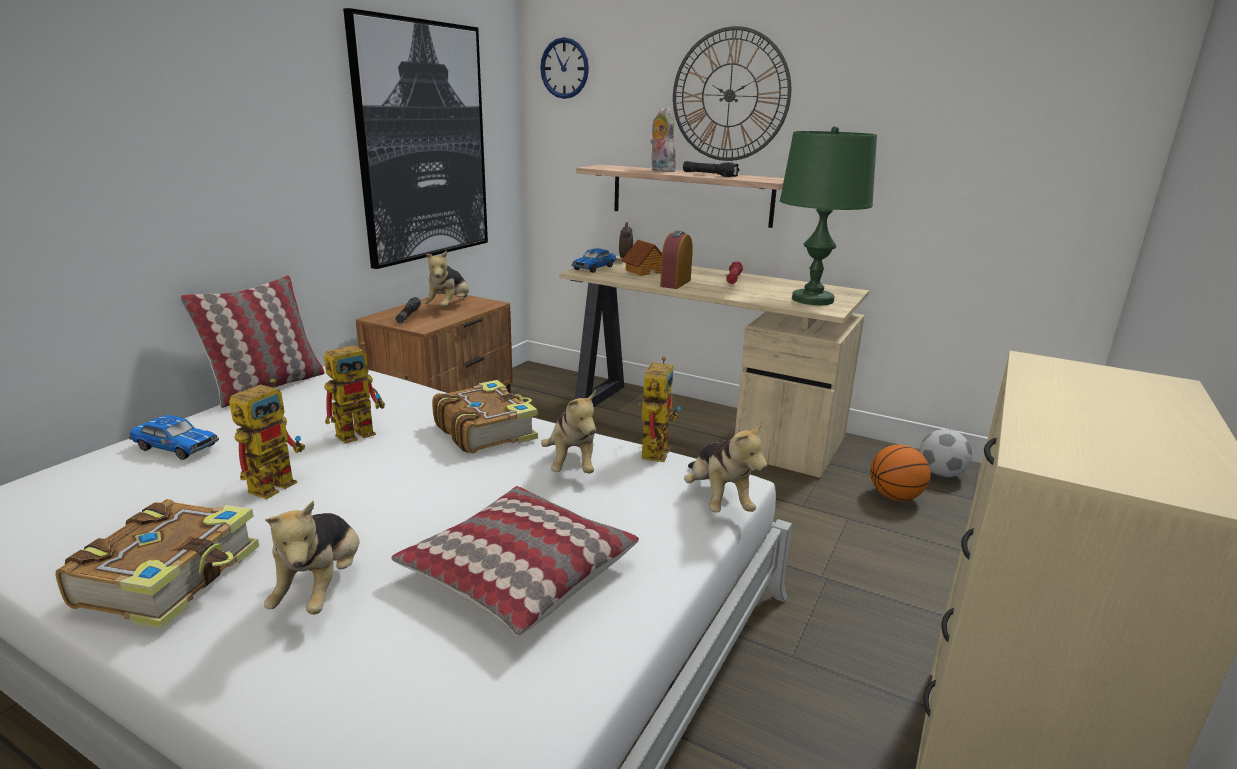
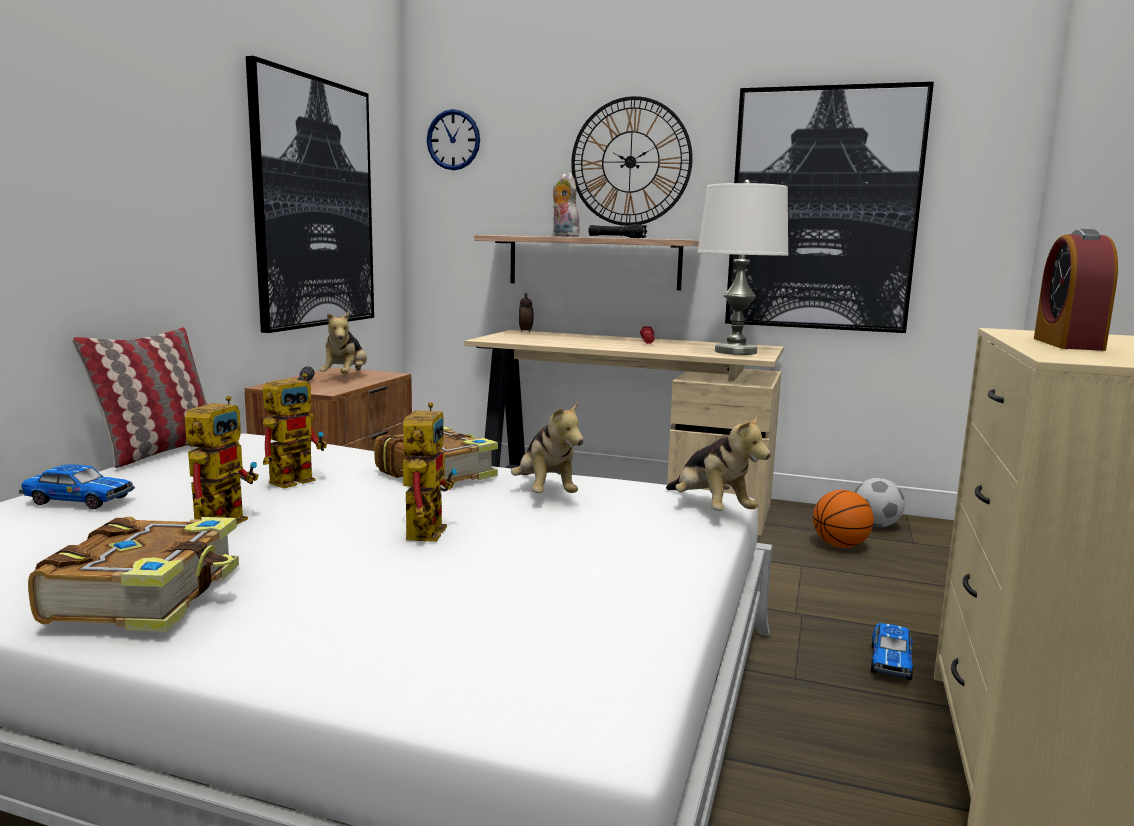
camera: 10 degrees left, 10 degrees down
(321, 588) = (333, 591): plush toy -> none
(518, 574) = (541, 570): pillow -> none
(594, 268) = (499, 337): toy car -> toy car (890, 661)
(645, 271) = (553, 338): toy house -> none
(654, 449) = (623, 478): toy robot -> toy robot (424, 529)
(675, 283) = (591, 344): alarm clock -> alarm clock (1067, 344)
(813, 299) = (736, 352): green table lamp -> white table lamp
(921, 153) = (823, 210): none -> picture

